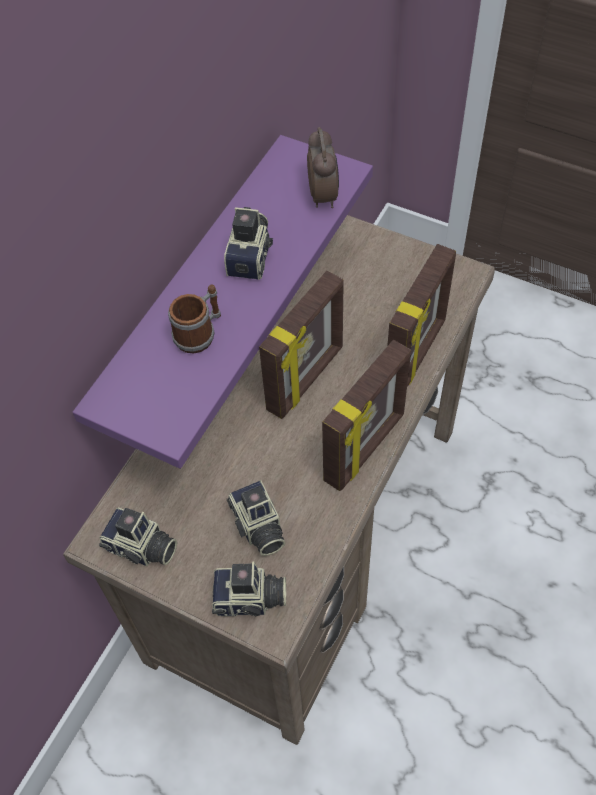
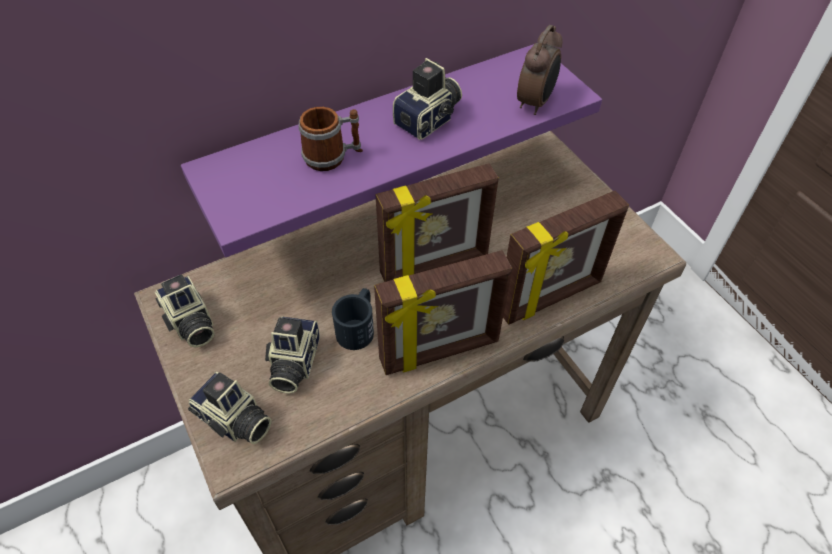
camera: 30 degrees right, 5 degrees down
(285, 466) = (358, 326): none -> black mug

